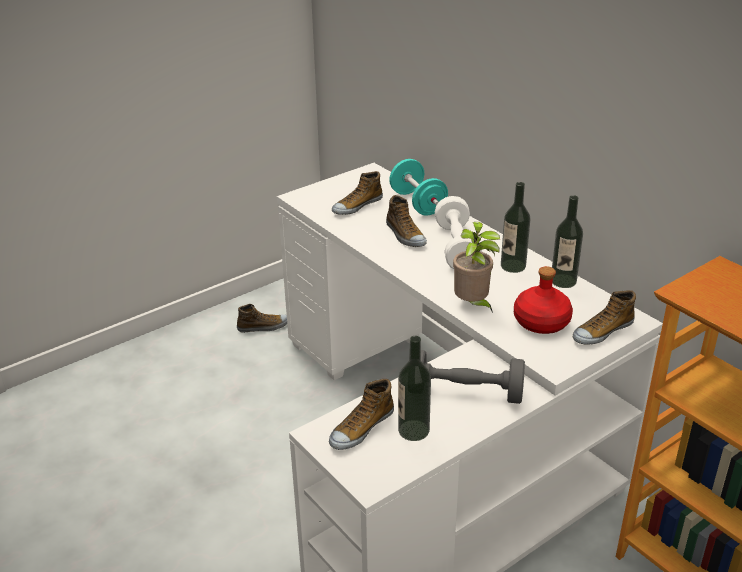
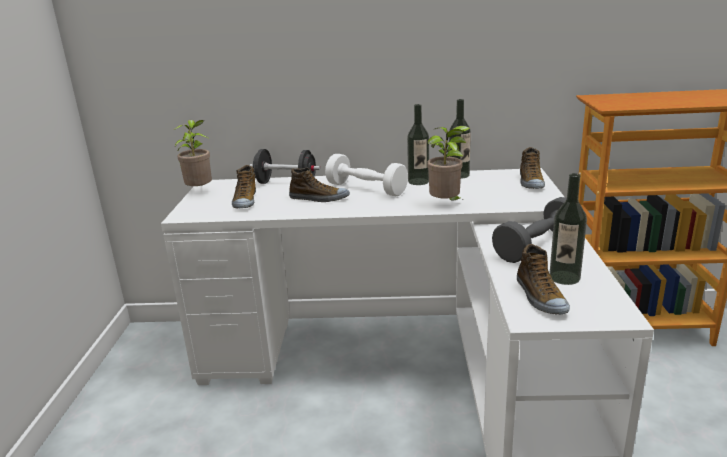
camera: 50 degrees left, 10 degrees down
(264, 327) = (148, 390): shoe -> none
(351, 177) = (200, 191): none -> potted plant
(418, 203) = (286, 183): turquoise dumbbell -> black dumbbell
(540, 322) = (497, 193): red bottle -> none

